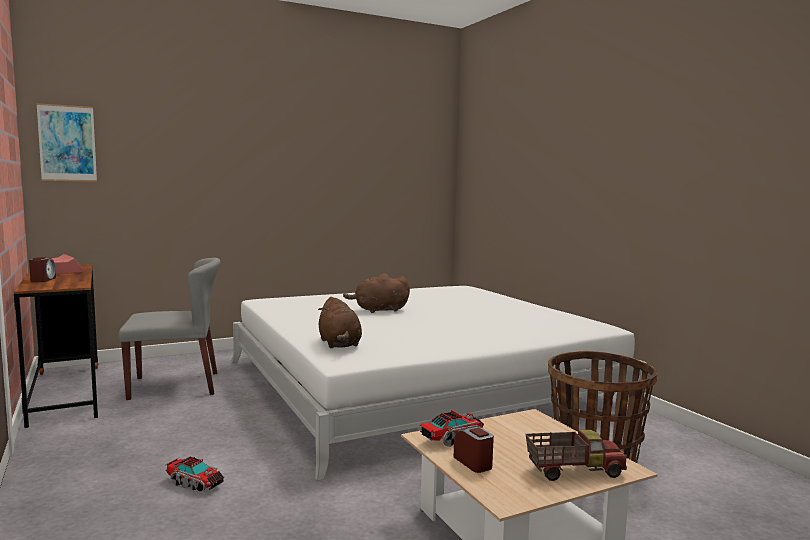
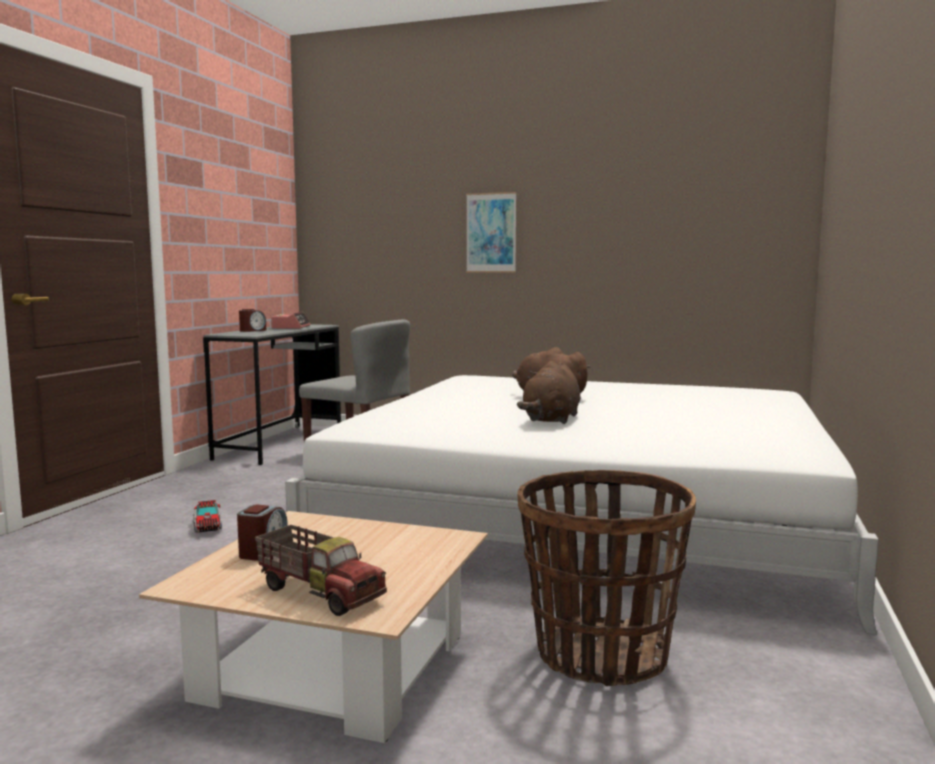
camera: 45 degrees right, 0 degrees up
(66, 393) = (281, 444): brown desk -> grey desk
(67, 143) = (330, 205): picture -> picture (491, 233)
(339, 344) = (395, 417): brown plush toy -> brown plush toy (551, 420)
(452, 438) = (314, 527): toy truck -> none

